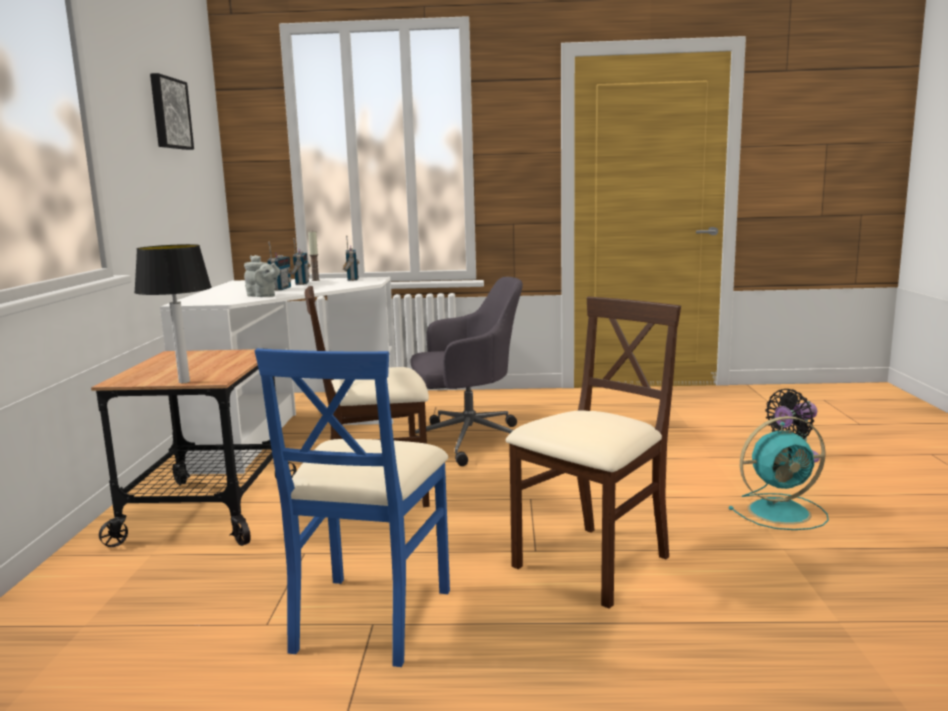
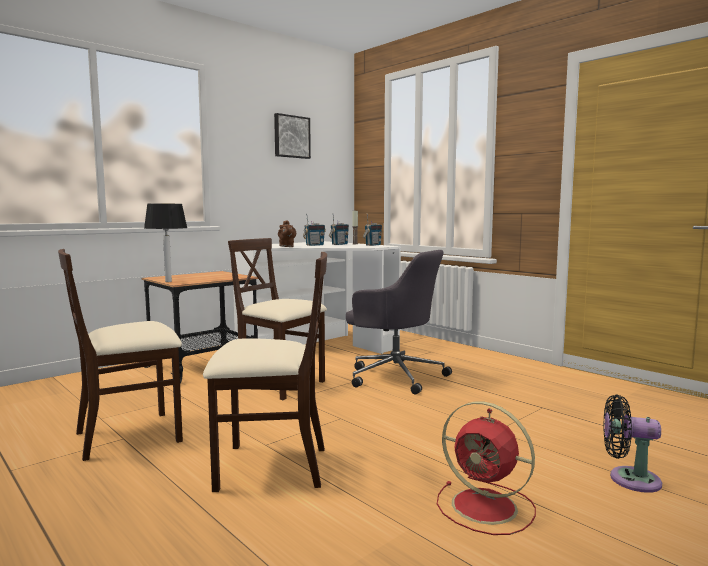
camera: 45 degrees right, 5 degrees down
(263, 296) = (286, 246): grey teapot -> brown teapot
(370, 617) = (130, 435): blue chair -> beige chair
(781, 511) = (487, 507): turquoise fan -> red fan

